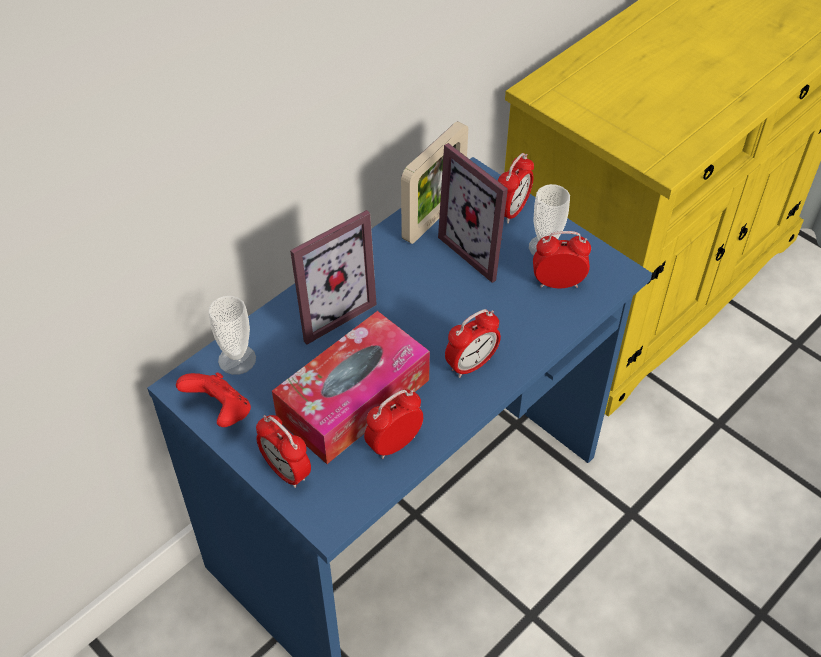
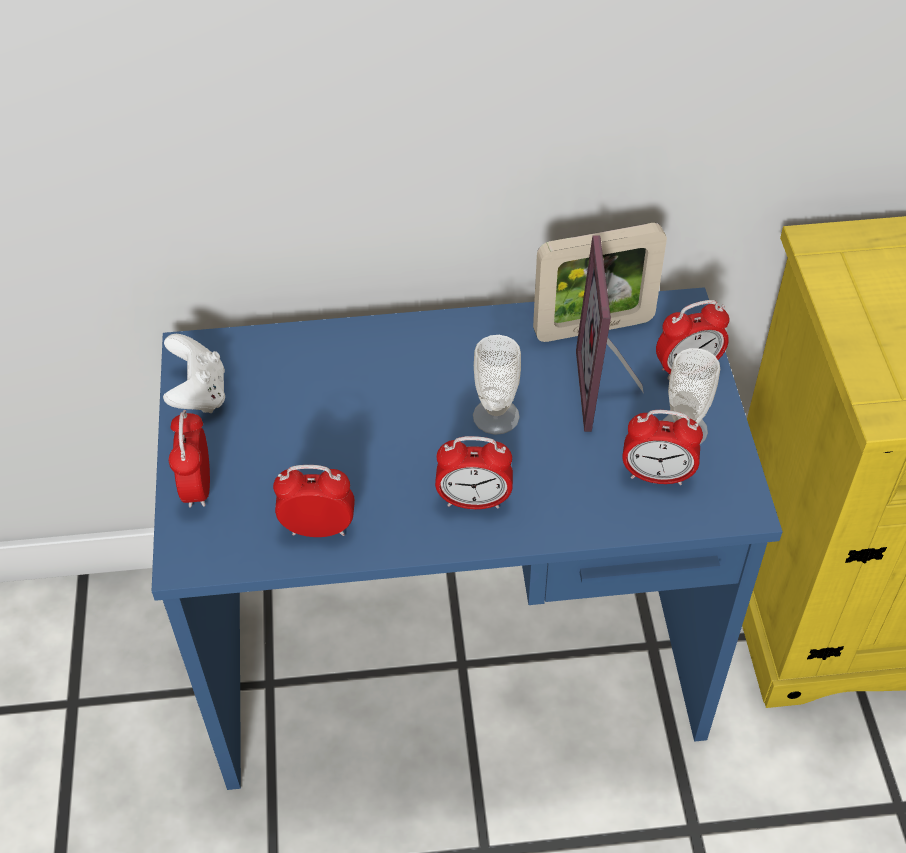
camera: 40 degrees right, 0 degrees up
(220, 412) = (198, 394): red game controller -> white game controller
(237, 359) = (261, 355): cup -> cup (496, 416)
(328, 309) = (391, 358): picture frame -> none
(353, 399) = (325, 460): tissue box -> none
(558, 283) = (657, 476): alarm clock -> alarm clock turned 150 degrees clockwise

